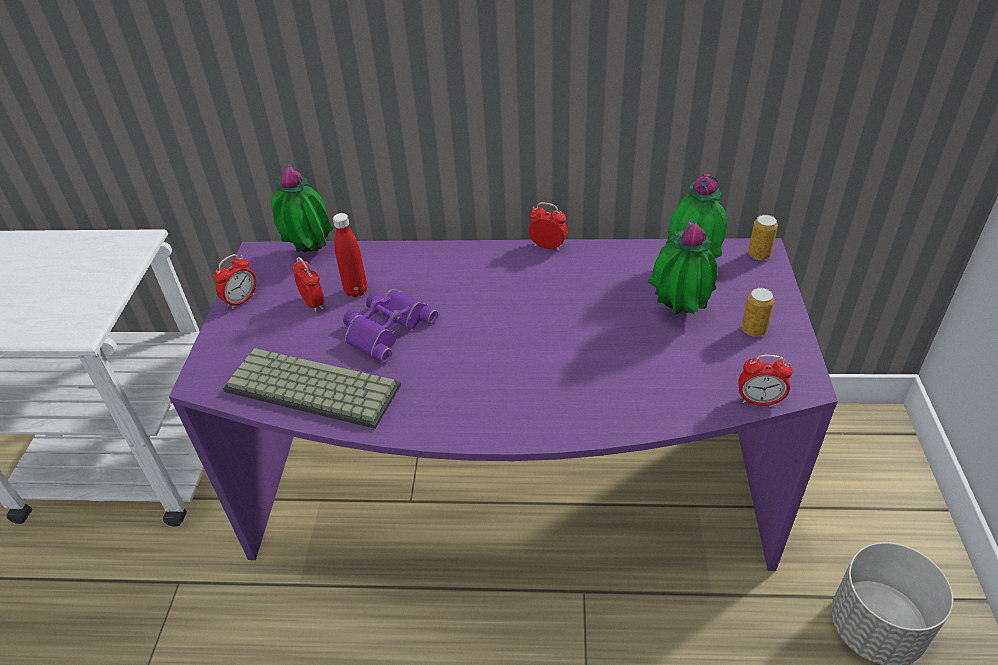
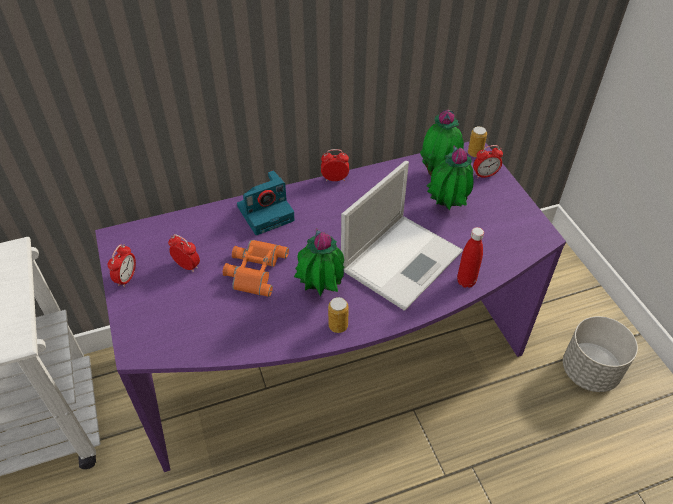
camera: 25 degrees left, 5 degrees up
(309, 253) = (158, 226): potted plant -> potted plant (320, 291)
(309, 390) = (225, 332): keyboard -> none
(356, 291) = (214, 247): red bottle -> red bottle (466, 281)
(386, 327) = (254, 270): purple binoculars -> orange binoculars
(440, 266) = (266, 212): none -> camera
(580, 363) = (402, 259): none -> laptop
(753, 330) = (497, 207): can -> can (338, 326)
(759, 401) = (523, 254): alarm clock -> alarm clock (485, 175)

